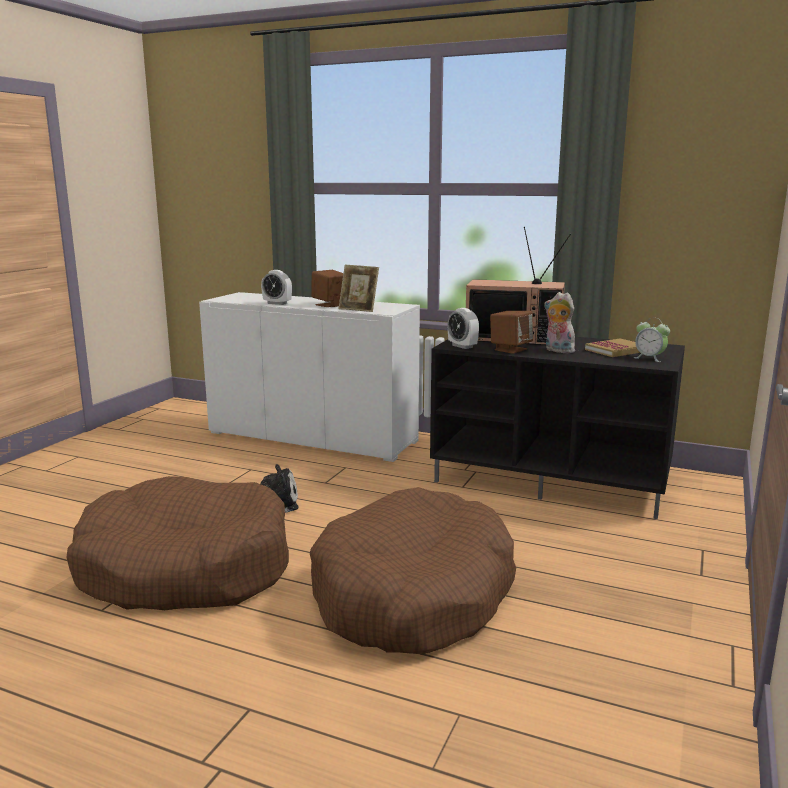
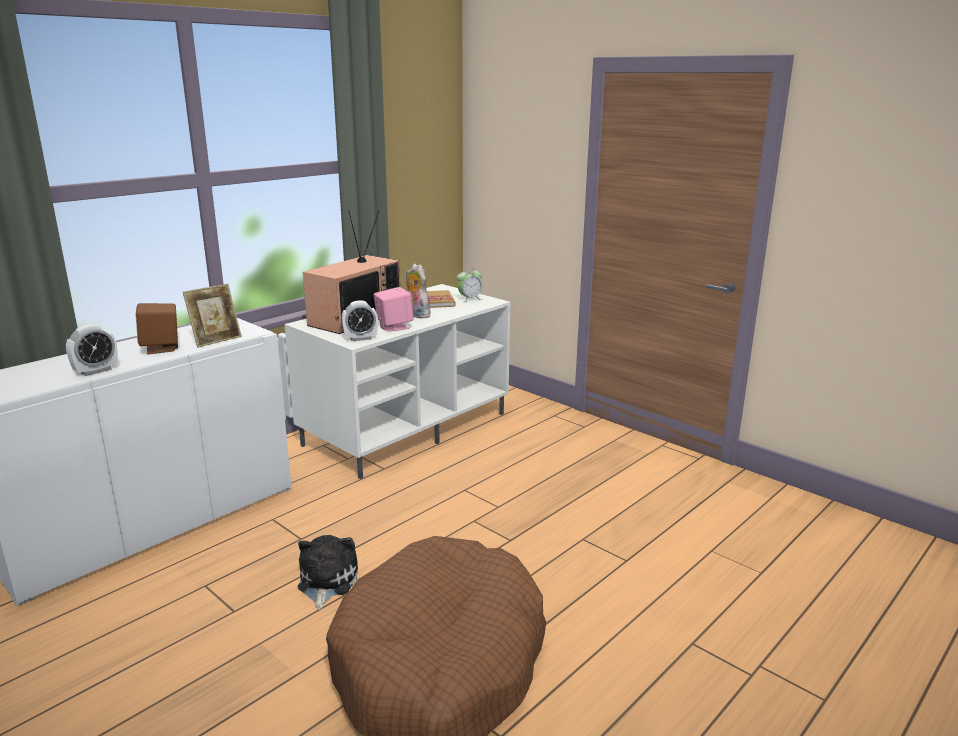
camera: 70 degrees left, 5 degrees up
(413, 595) = (560, 535): brown dog bed -> none
(510, 349) = (394, 326): brown speaker -> pink speaker
(553, 479) = (407, 428): black tv stand -> white tv stand
(557, 351) = (416, 315): plush toy -> plush toy turned 75 degrees clockwise

